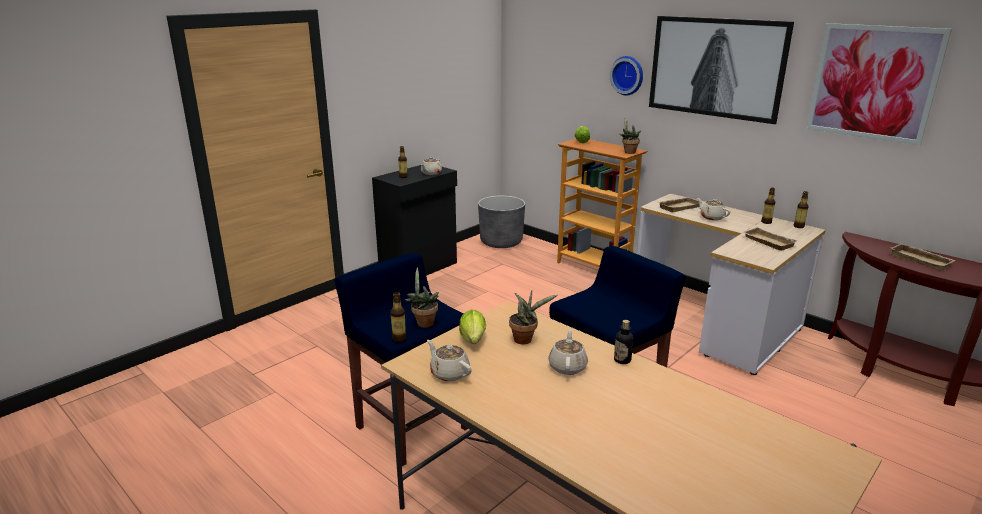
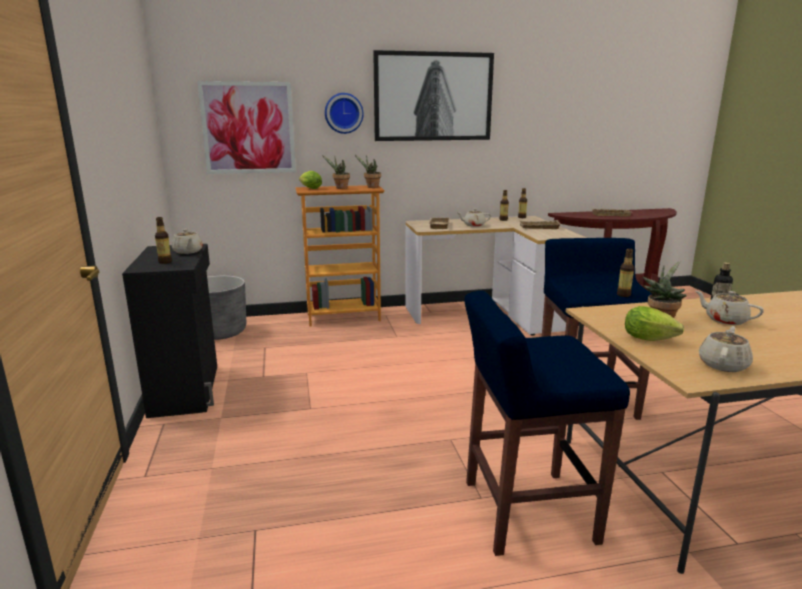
camera: 55 degrees left, 5 degrees down
(399, 339) = (605, 375): bottle -> bottle (623, 295)
(423, 322) = (572, 355): potted plant -> potted plant (339, 188)
(449, 373) = (723, 364): beige teapot -> beige teapot turned 135 degrees clockwise
(873, 82) = (552, 97): picture -> picture (248, 128)

